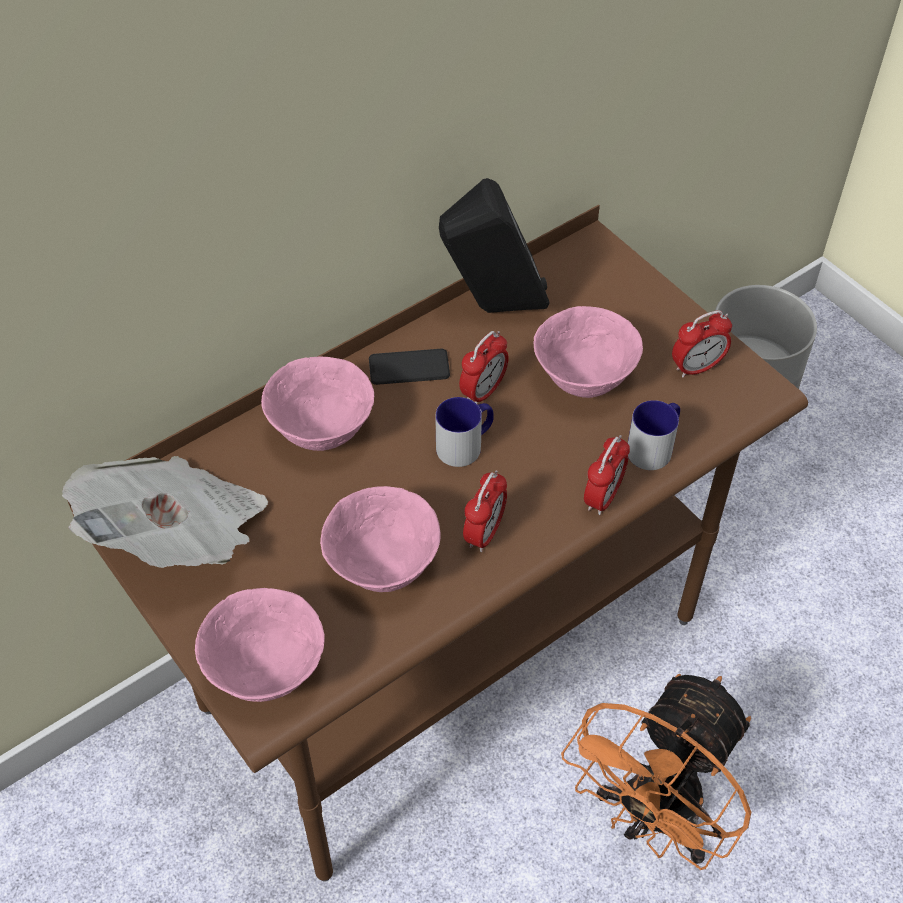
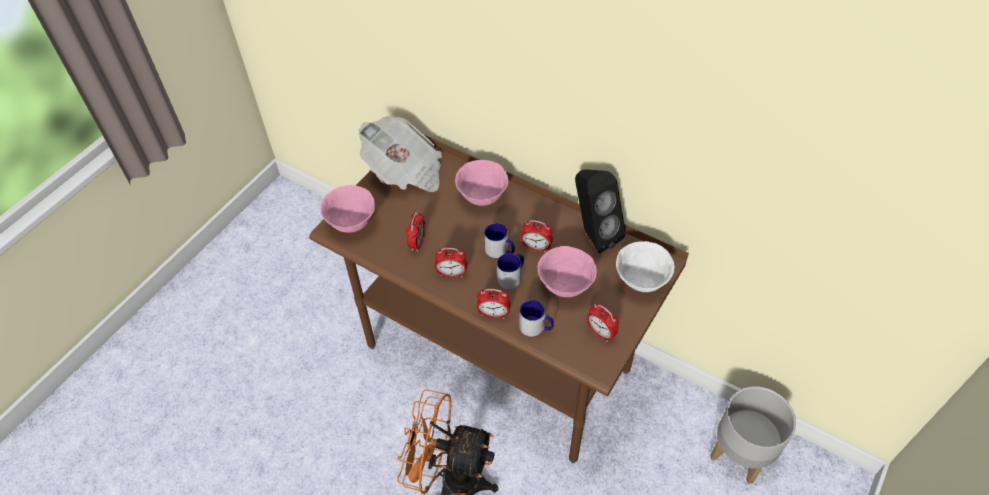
camera: 70 degrees right, 0 degrees up
(382, 567) = (417, 243): pink bowl -> alarm clock
(409, 367) = (536, 215): phone -> none
(531, 445) = (512, 276): none -> mug
(615, 284) = (641, 281): none -> white bowl

